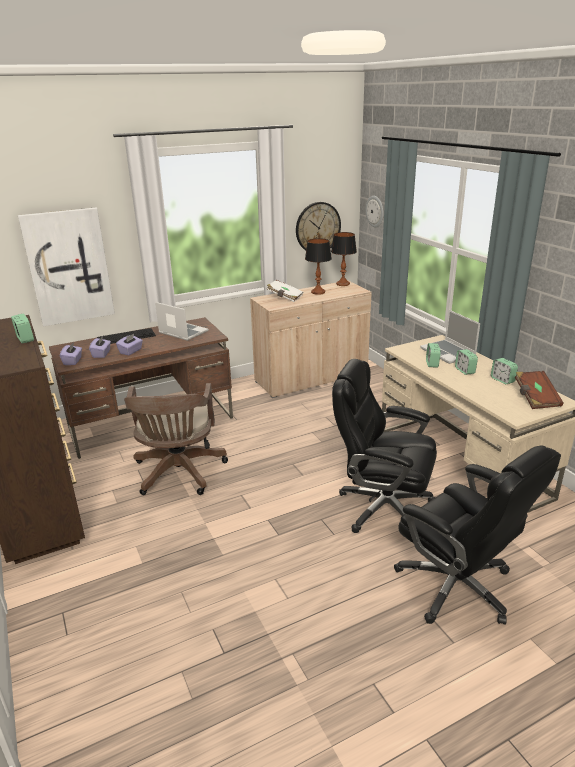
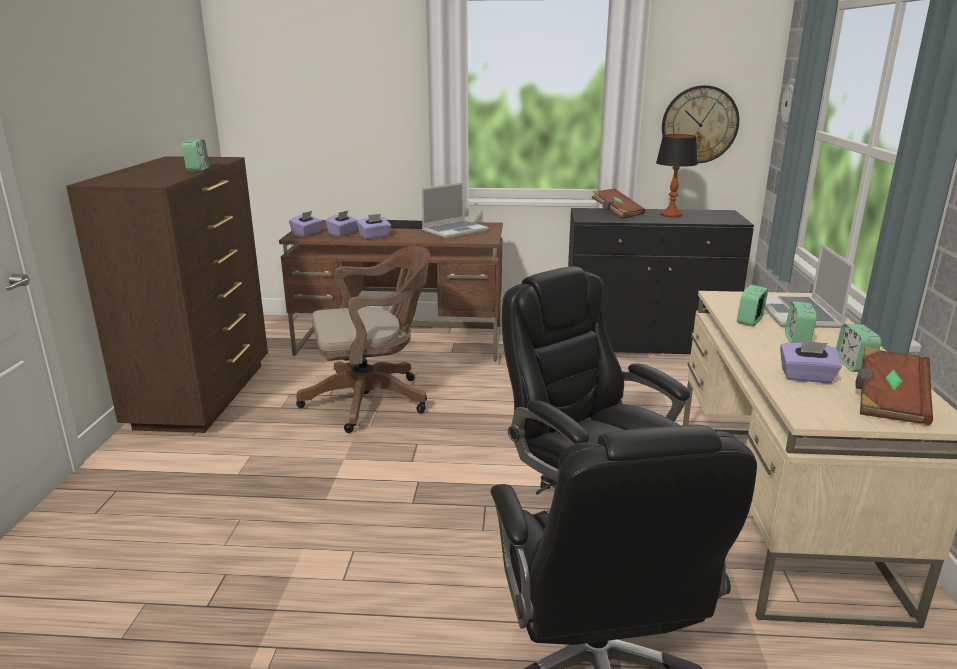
camera: 30 degrees right, 5 degrees down
(68, 267) = (347, 130): picture -> none
(179, 474) = (372, 400): brown office chair -> brown office chair turned 135 degrees counterclockwise
(182, 332) = (455, 230): laptop -> laptop turned 75 degrees clockwise
(284, 297) = (616, 213): white book -> brown book
(311, 378) = (645, 344): beige cabinet -> black cabinet
(343, 284) = (721, 212): table lamp -> none
(492, 394) = (806, 377): none -> purple tissue box

